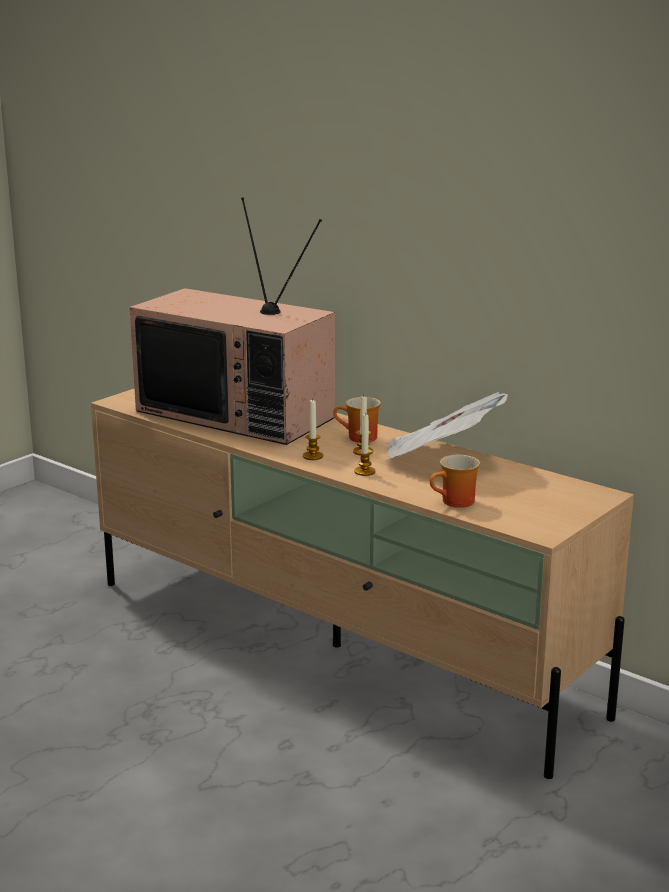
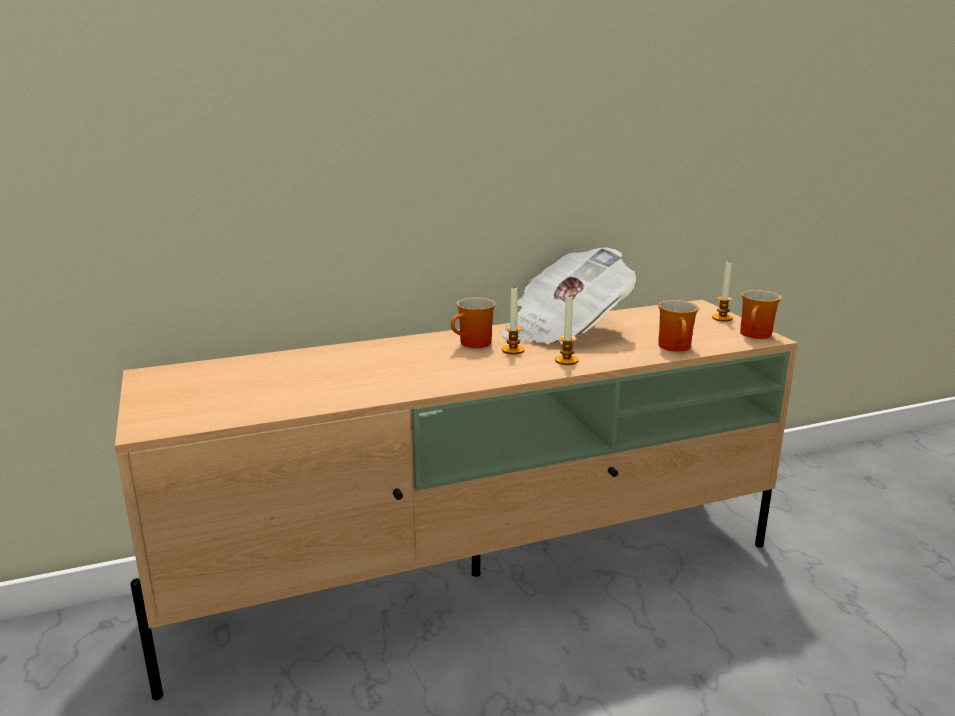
camera: 60 degrees left, 0 degrees up
(239, 414) = (321, 374): television -> none
(313, 456) = (498, 371): candle -> candle (722, 318)
(544, 529) = (757, 335): none -> mug

